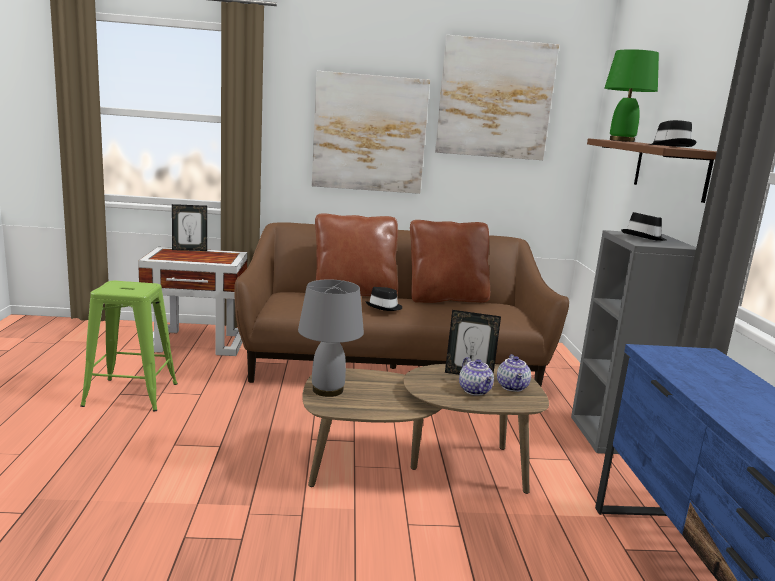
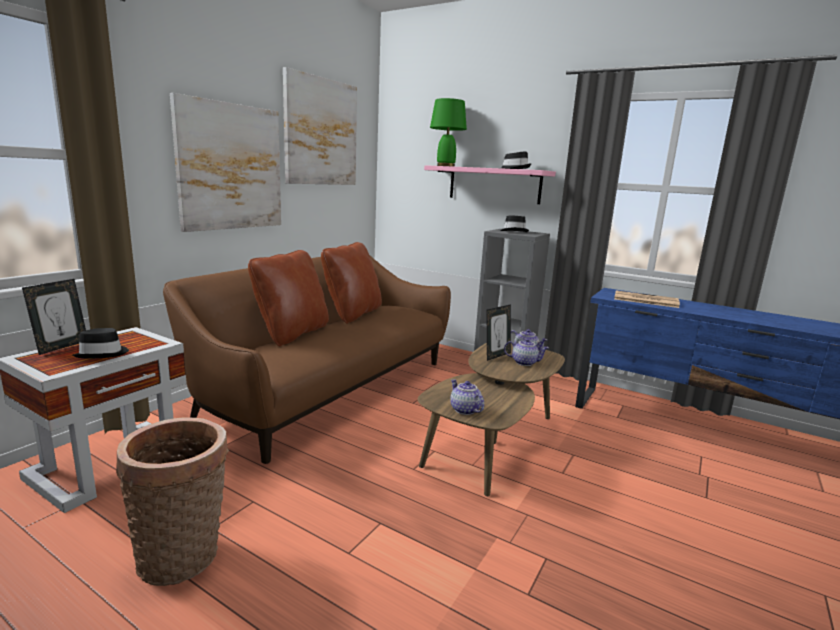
camera: 55 degrees left, 0 degrees up
(130, 394) = (184, 555): green stool -> basket
(327, 390) = (464, 410): grey table lamp -> teapot
(384, 307) = (345, 334): black hat -> black hat (103, 354)
(670, 169) = (494, 185): brown shelf -> pink shelf
(701, 374) = (644, 300): none -> newspaper

